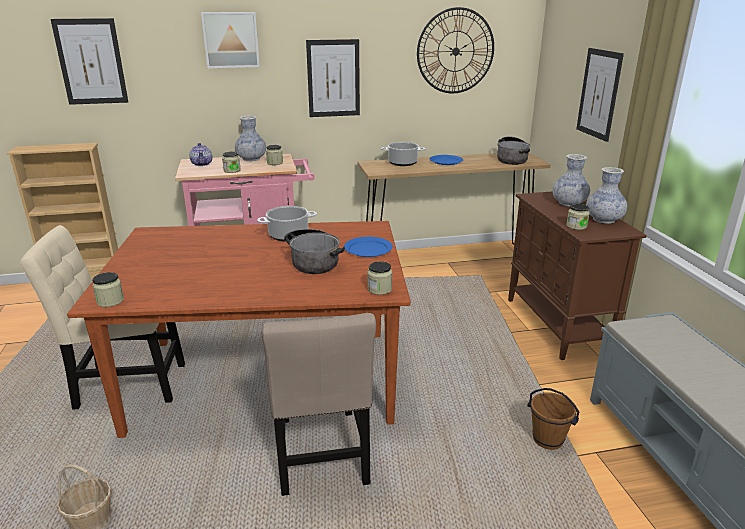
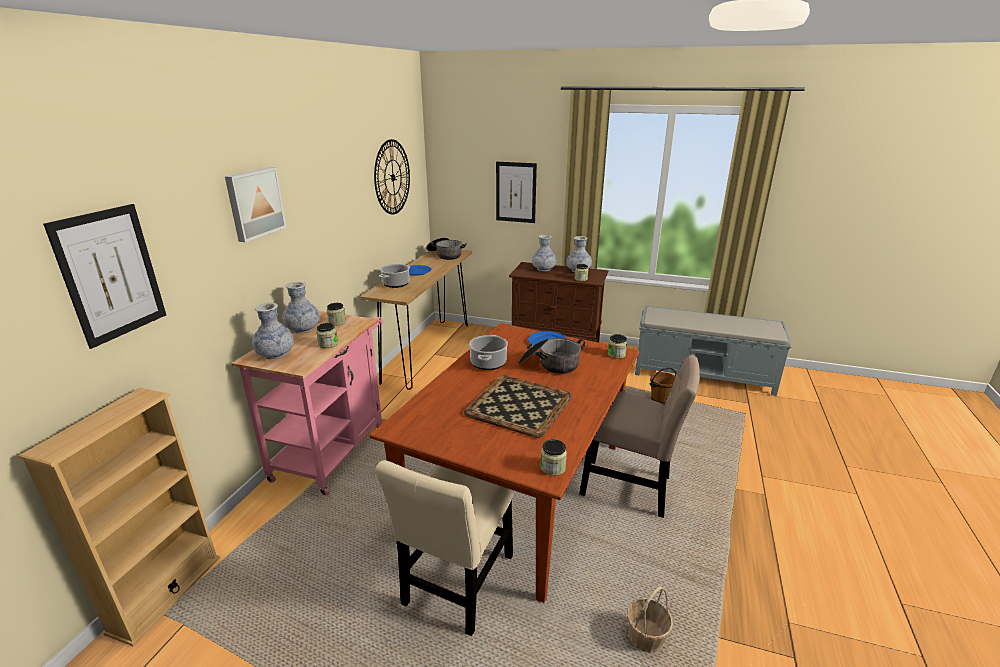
camera: 60 degrees left, 0 degrees up
(202, 164) = (275, 354): teapot -> vase
(216, 265) = (519, 404): none -> tray
(333, 78) = (332, 223): picture -> none

